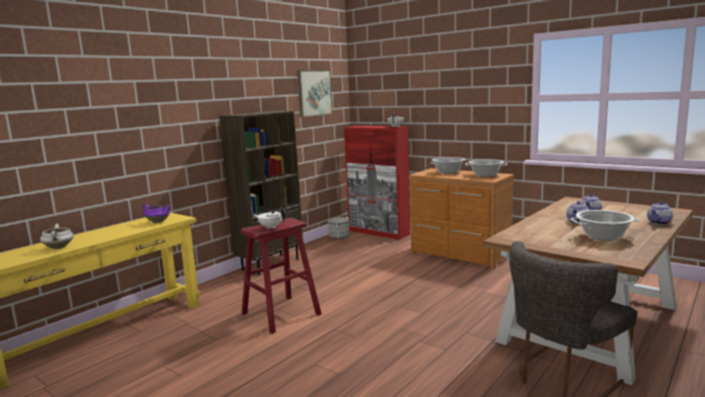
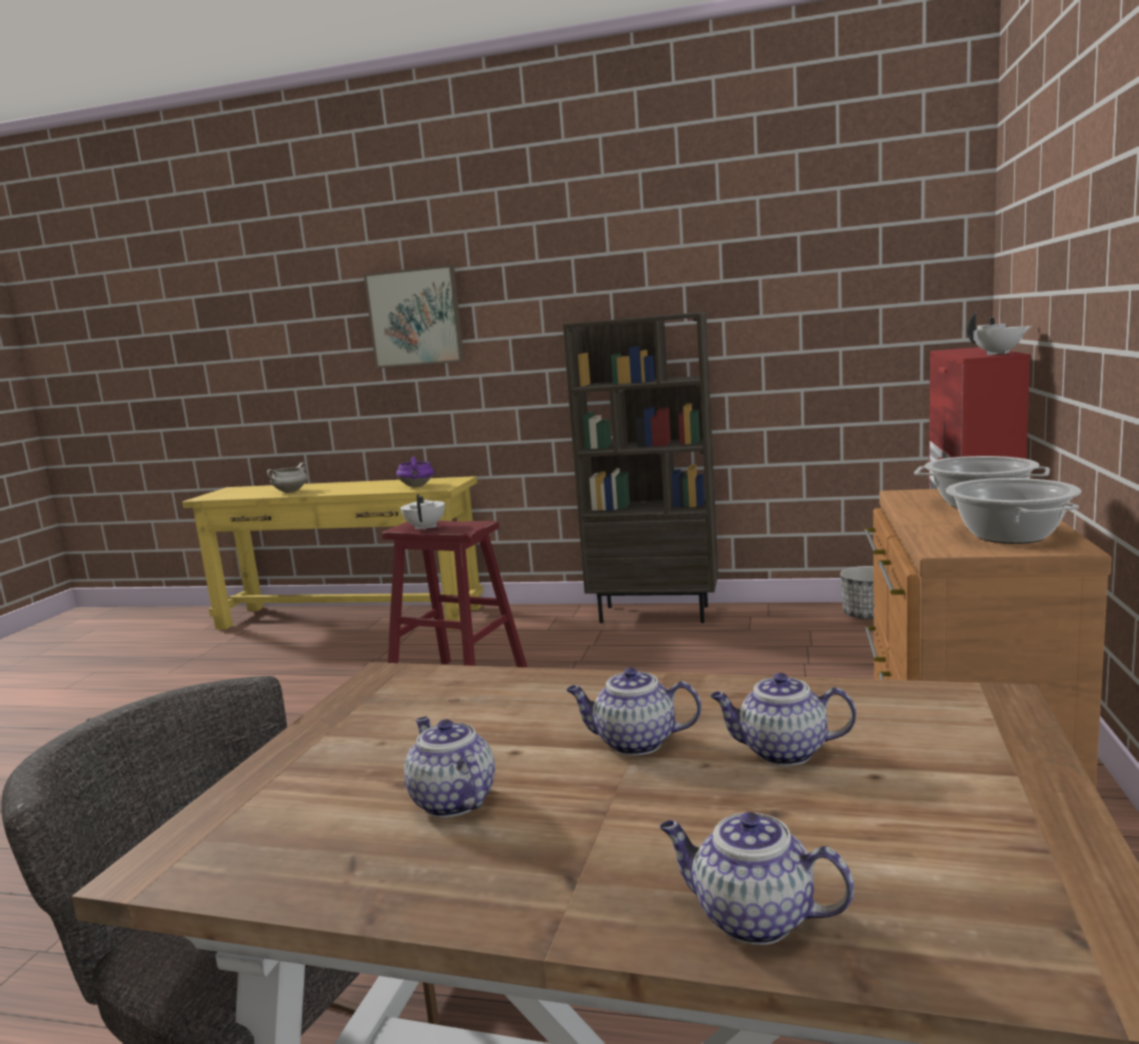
camera: 65 degrees right, 0 degrees up
(314, 93) = (848, 267): picture -> picture (415, 317)
(603, 236) = (451, 801): cooking pot -> teapot

